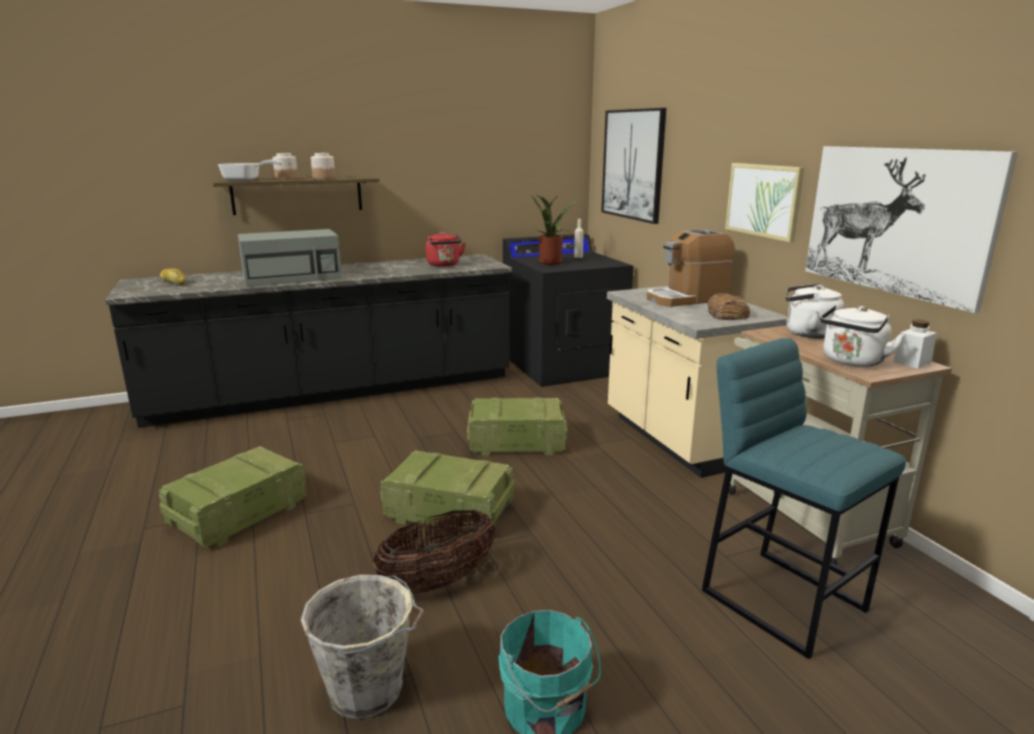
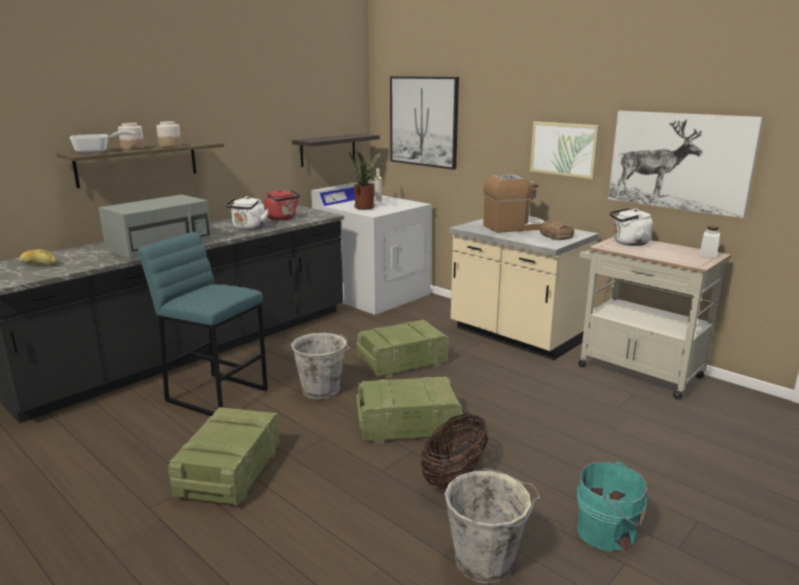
camera: 25 degrees left, 0 degrees up
(404, 455) = (322, 391): none -> grey bucket
(529, 195) = (328, 150): none -> shelf
(563, 364) = (373, 293): black washing machine -> white washing machine
(686, 299) = (513, 227): coffee machine -> coffee machine turned 150 degrees counterclockwise
(779, 598) = (669, 425): turquoise stool -> turquoise stool (215, 394)
(852, 362) = (679, 258): white kettle -> white kettle (248, 228)

